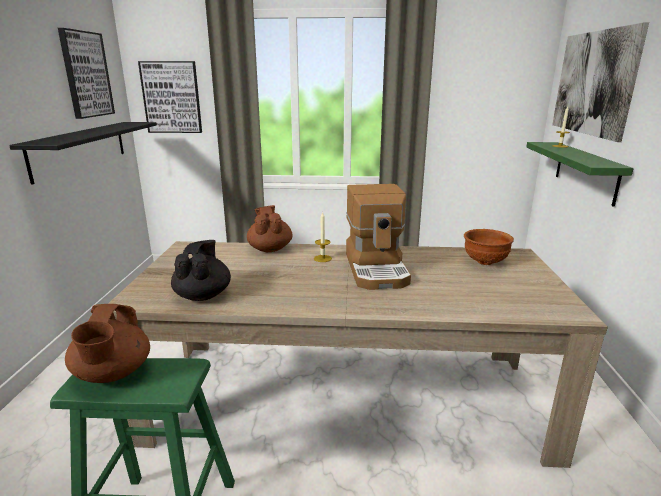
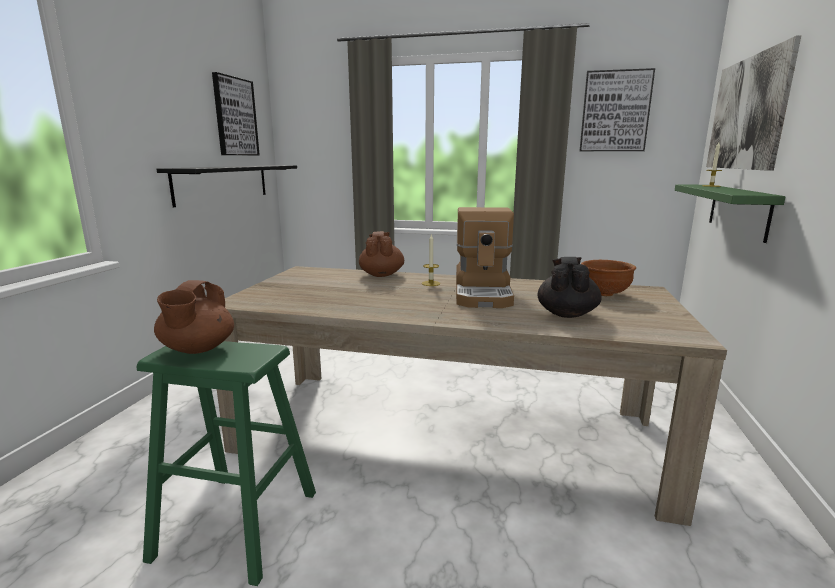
camera: 10 degrees right, 5 degrees down
(171, 97) = (313, 143): picture -> picture (615, 111)
(203, 295) = (302, 302): black teapot -> black teapot (566, 314)

